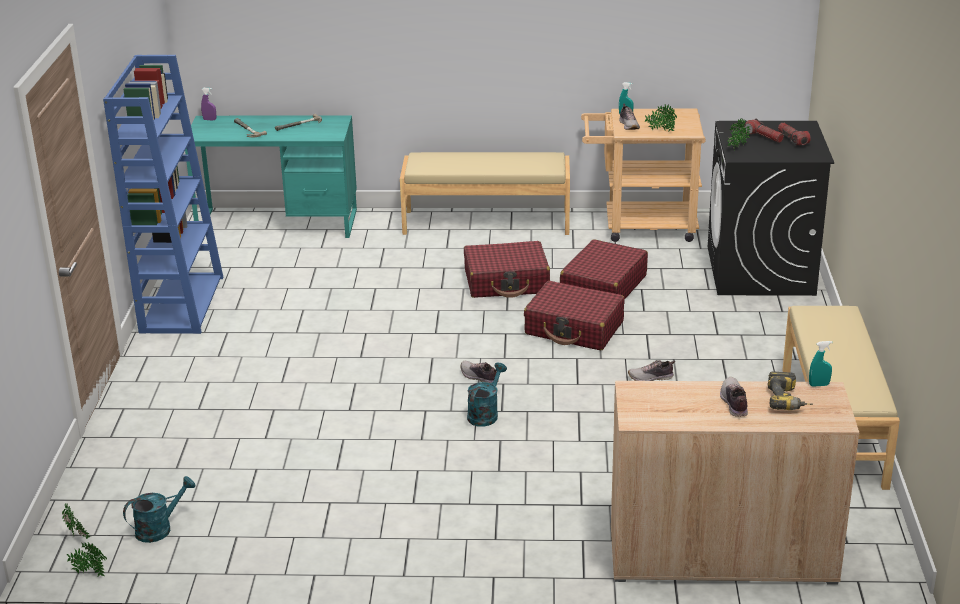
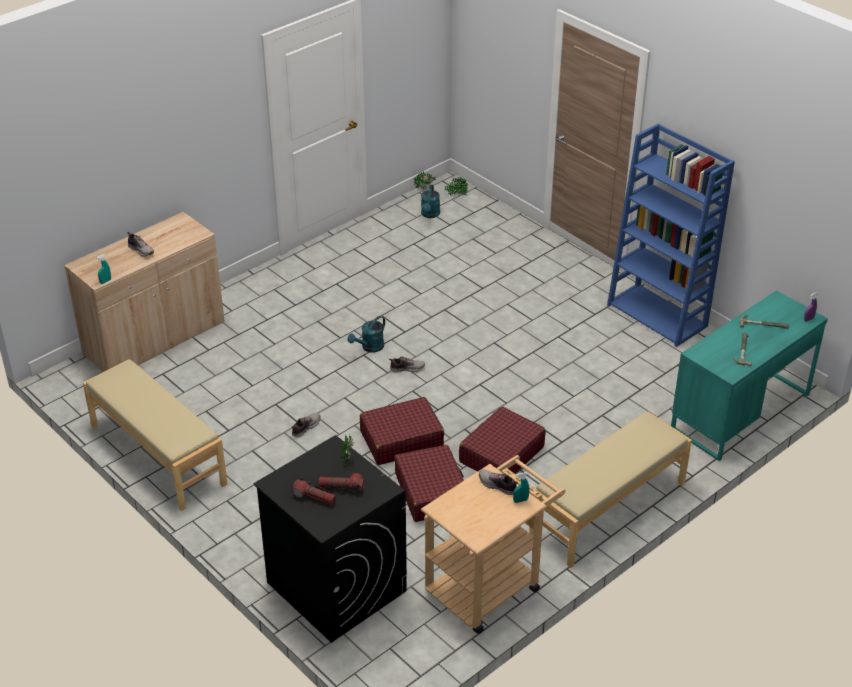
camera: 135 degrees right, 10 degrees up
(485, 414) = (369, 348): turquoise watering can -> turquoise watering can turned 60 degrees clockwise
(660, 131) = (464, 493): potted plant -> none
(788, 401) = (113, 264): power drill -> none

